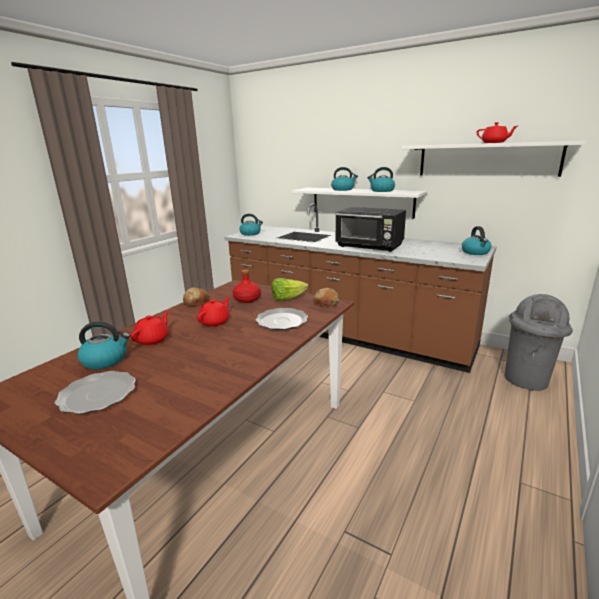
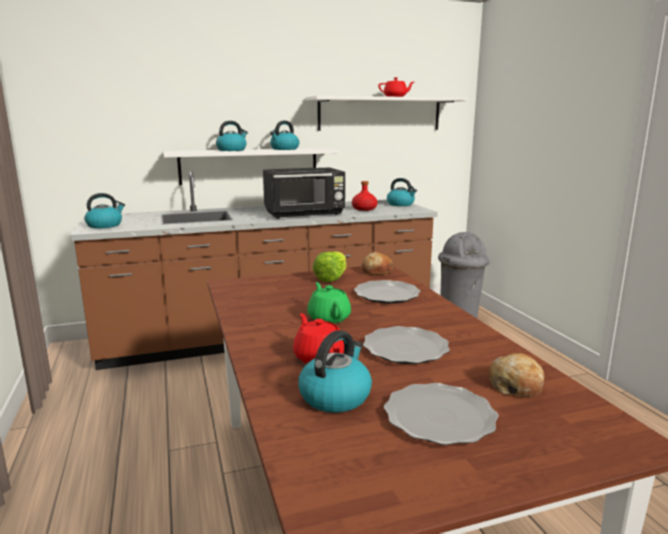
camera: 50 degrees left, 5 degrees down
(190, 356) = (405, 349): none -> plate
(196, 302) = (239, 312): bread -> bread (515, 385)
(215, 322) = (329, 318): red teapot -> green teapot
(247, 299) = (292, 291): red bottle -> red bottle (364, 209)

